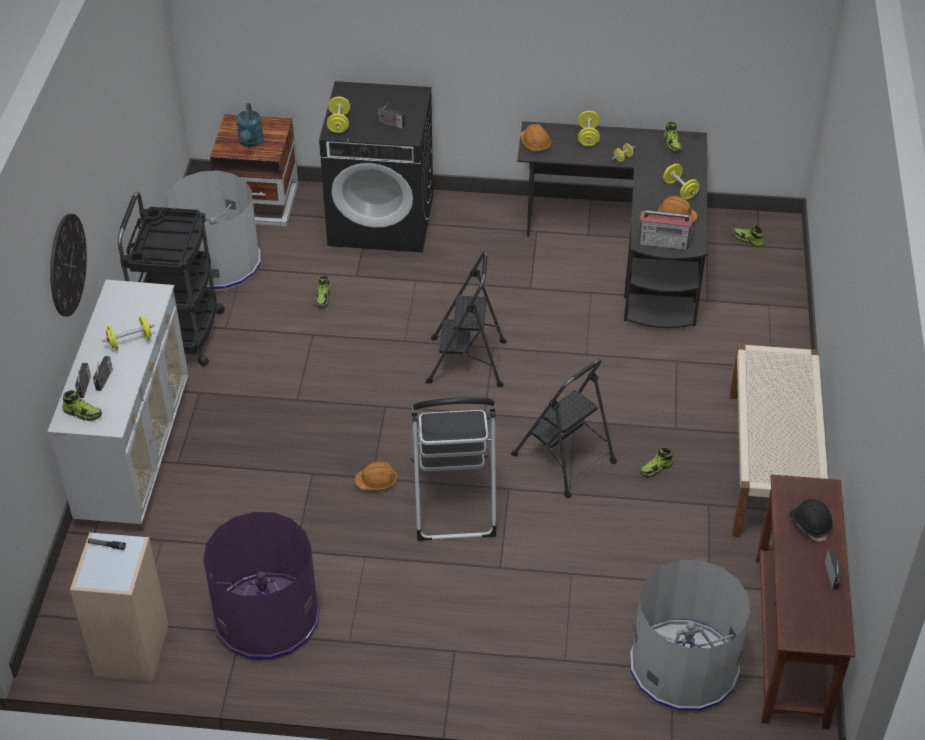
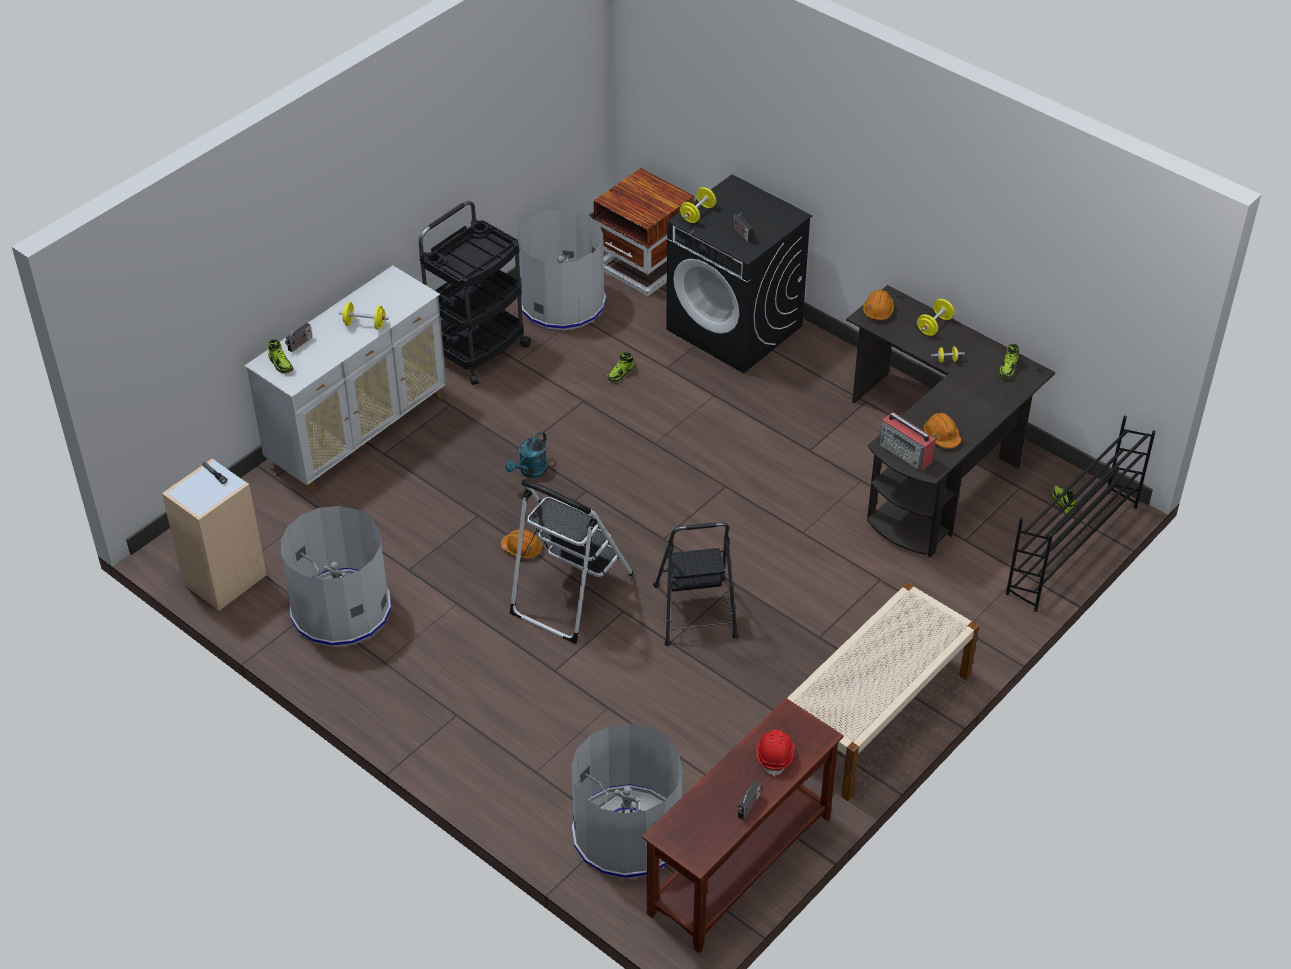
camera: 35 degrees right, 0 degrees up
(67, 265) = (333, 234): wall clock -> none
(104, 381) = (318, 346): radio -> none
(251, 143) = (638, 202): turquoise watering can -> turquoise watering can (530, 472)
(266, 617) = (341, 609): purple trash can -> grey trash can
(469, 361) = (693, 488): black step ladder -> none
(656, 469) = (766, 662): shoe -> none
(680, 190) = (971, 413): yellow dumbbell -> none
(785, 270) = (1071, 550): none -> black shoe rack
(810, 524) = (775, 756): black hard hat -> red hard hat

